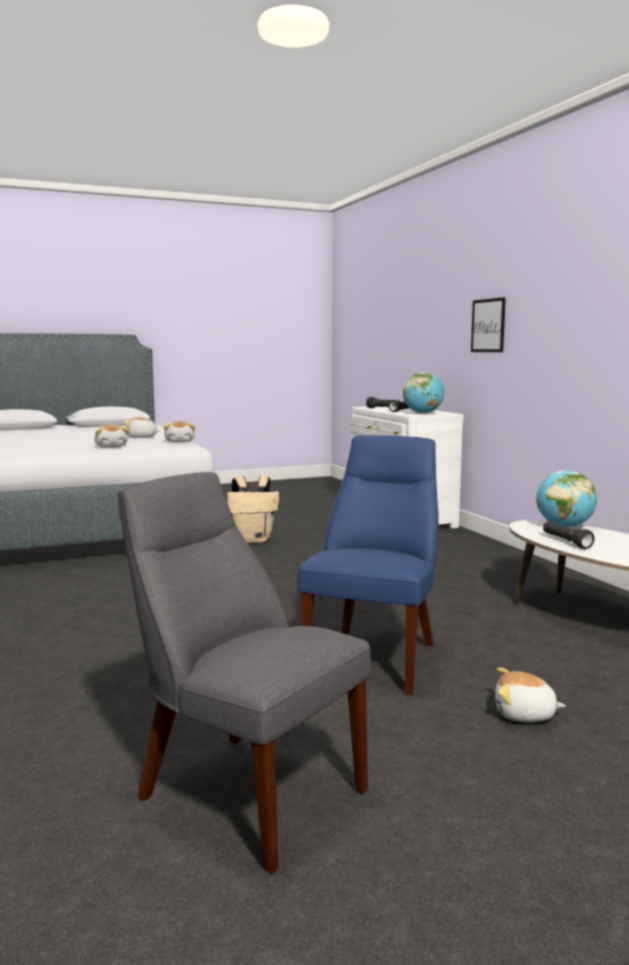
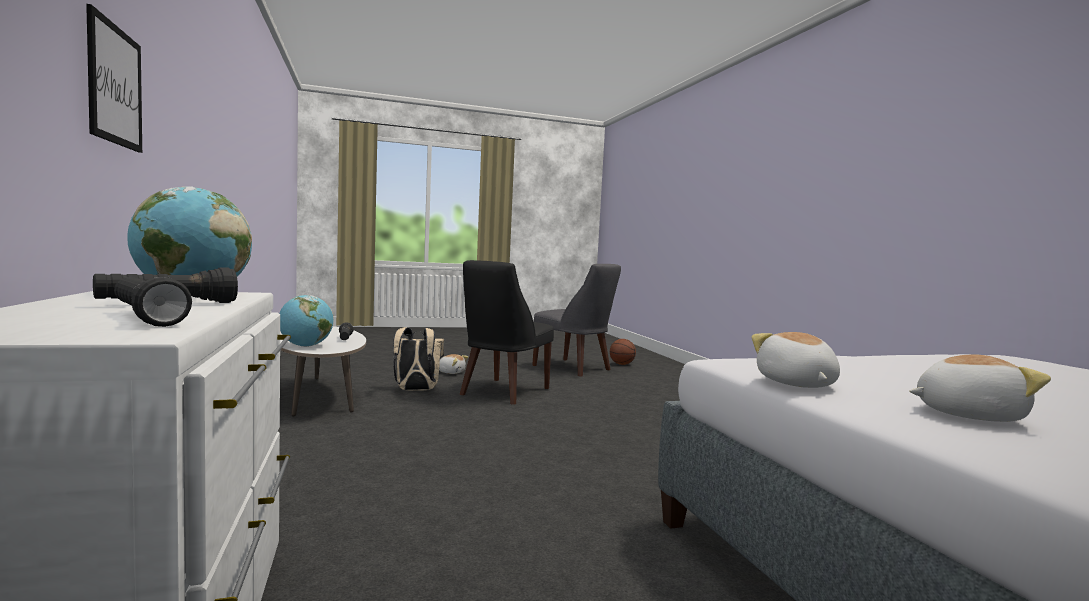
camera: 175 degrees left, 5 degrees down
(69, 864) = (621, 364): none -> basketball
(111, 446) = (891, 372): plush toy -> none
(252, 540) = (604, 549): beige backpack -> beige backpack (416, 390)
(375, 657) = (502, 392): blue chair -> black chair

